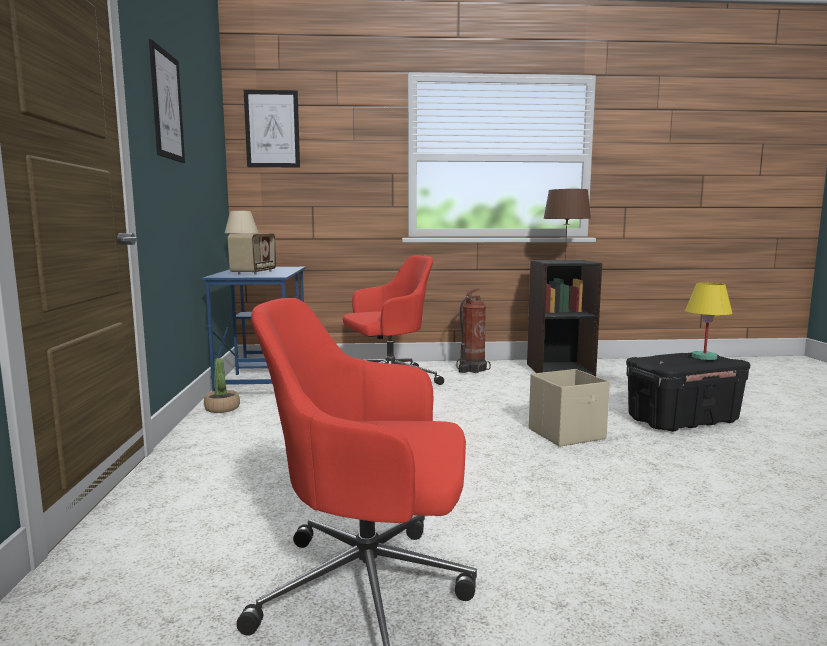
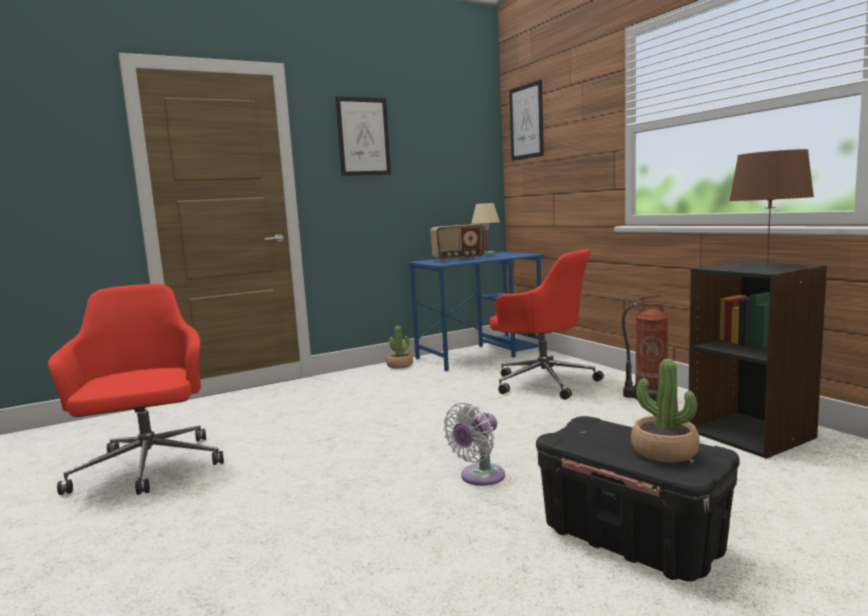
camera: 65 degrees right, 0 degrees up
(567, 434) = (479, 477): beige storage box -> white fan
(704, 357) = (664, 452): yellow table lamp -> potted plant

